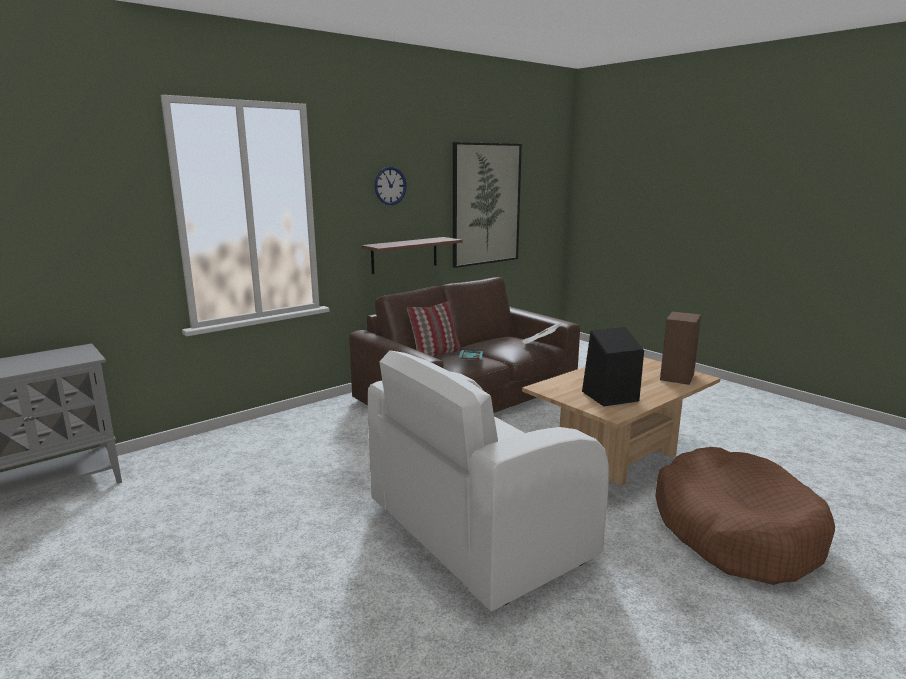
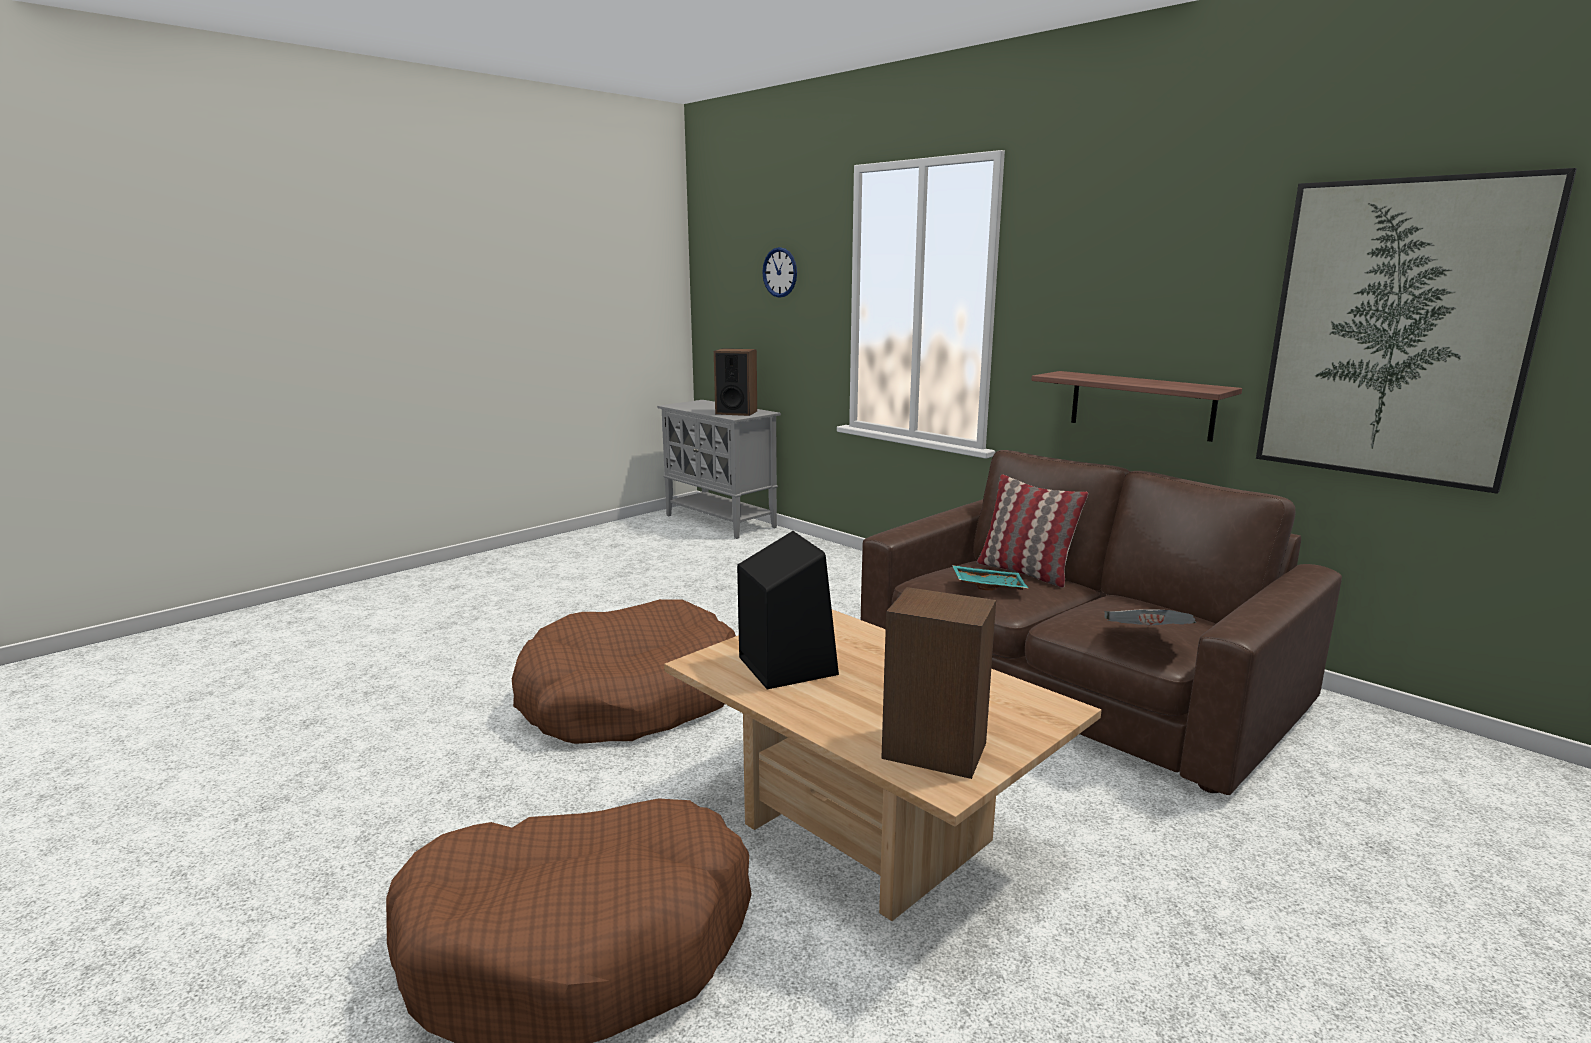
camera: 85 degrees right, 0 degrees up
(60, 357) = (736, 412): none -> speaker
(390, 186) = (1128, 275): wall clock -> wall clock (780, 272)
(476, 530) = (630, 698): white armchair -> brown dog bed

